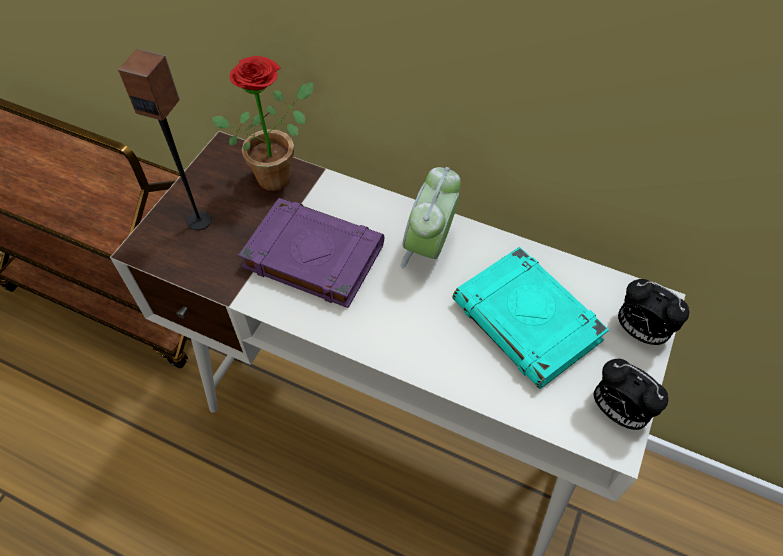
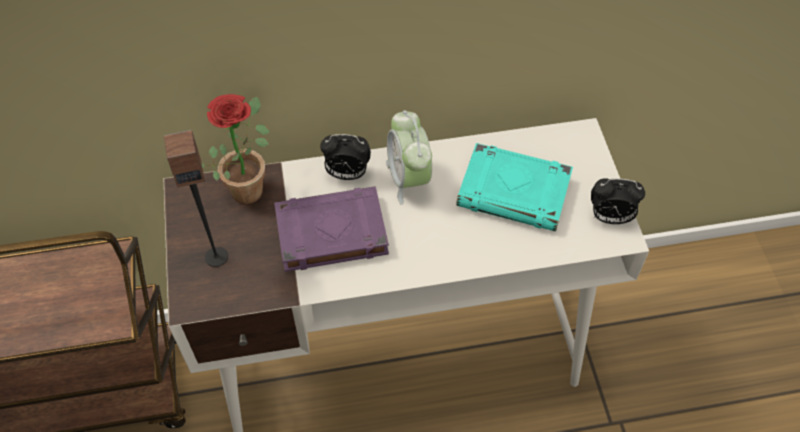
camera: 35 degrees left, 0 degrees up
(639, 331) = (586, 158): alarm clock -> alarm clock (347, 174)

